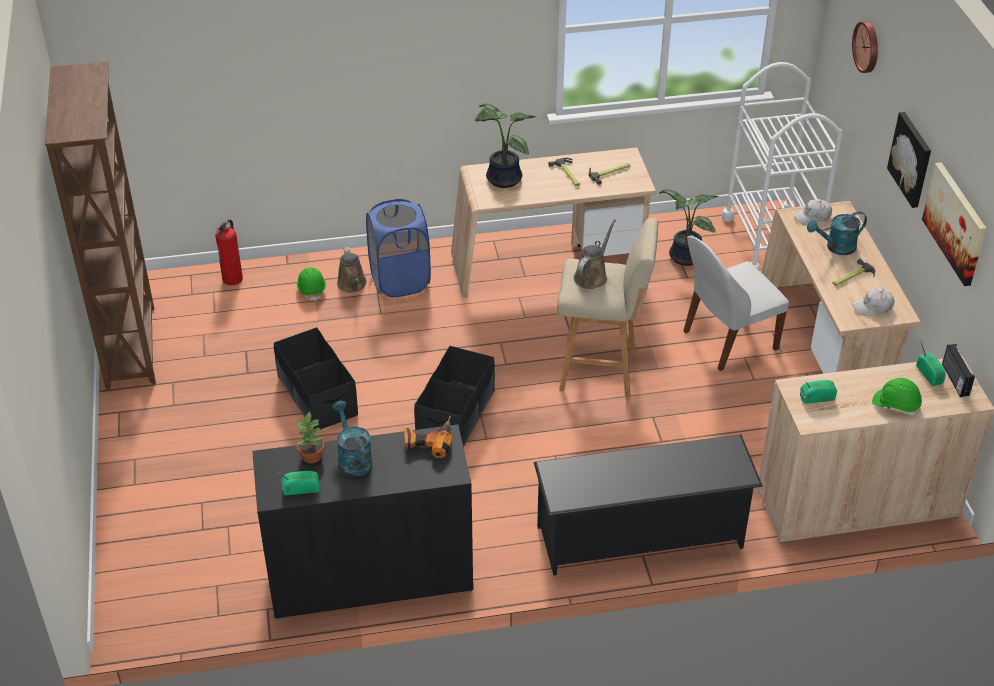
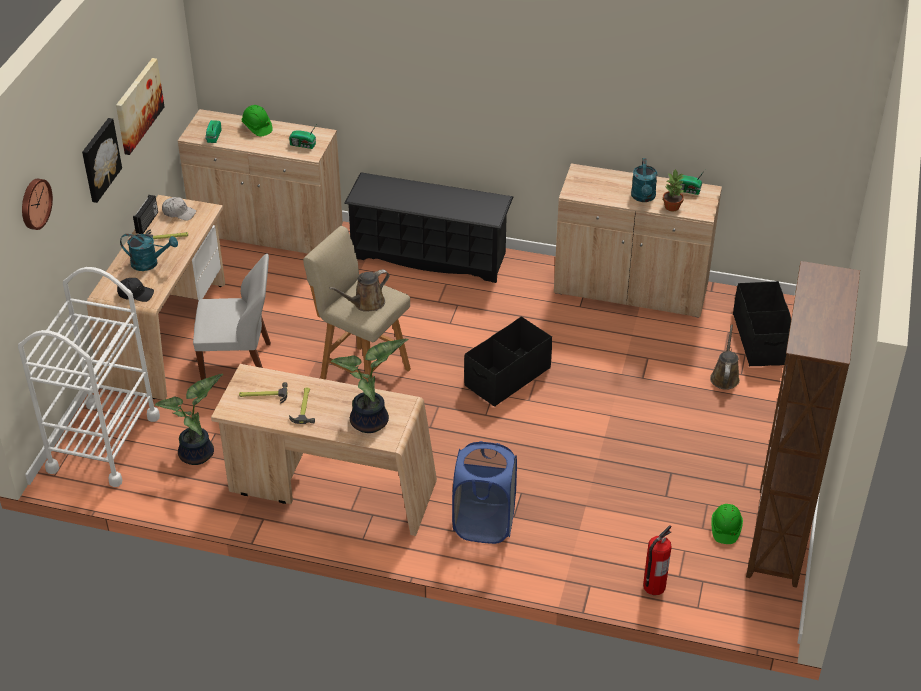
camera: 155 degrees left, 0 degrees up
(311, 289) = (576, 544): green hard hat -> green hard hat (725, 529)
(317, 396) = (616, 430): black storage box -> black storage box (761, 339)
(352, 285) = (533, 535): brown watering can -> brown watering can (724, 377)
(370, 575) = (631, 289): black cabinet -> beige cabinet
(428, 441) = (585, 193): power drill -> none
(813, 217) = (135, 294): white cap -> black cap
(954, 380) = (202, 129): radio -> radio (148, 223)

